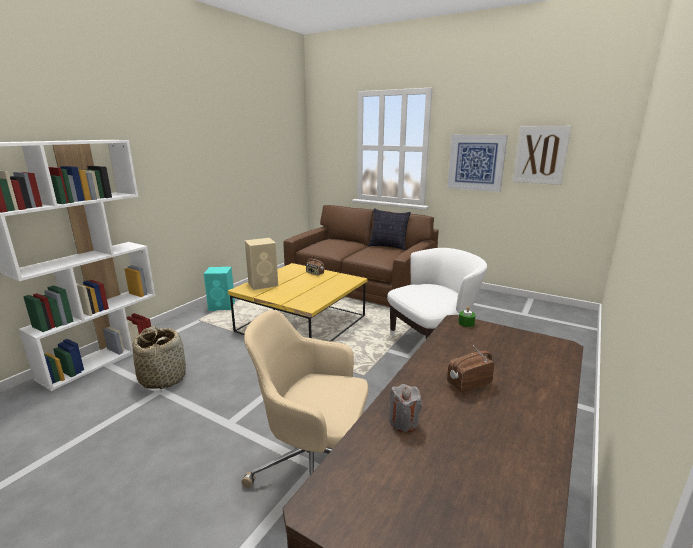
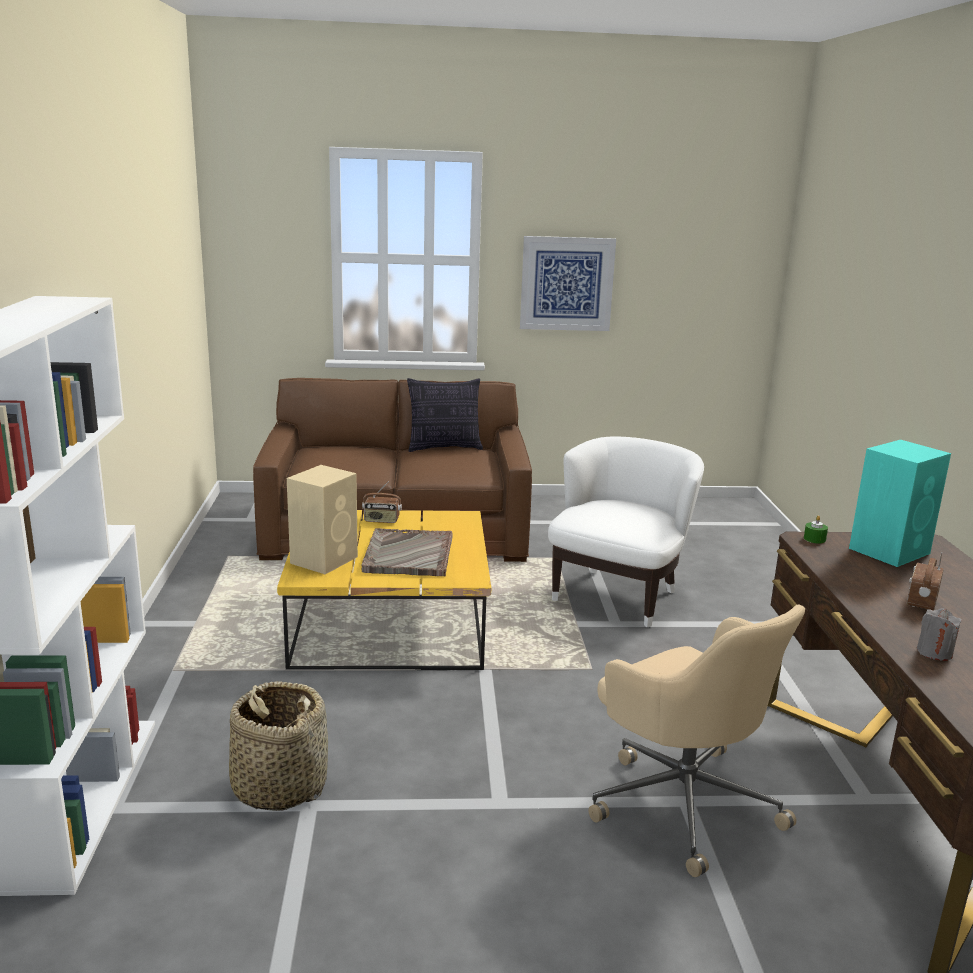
camera: 35 degrees left, 0 degrees up
(222, 306) = (185, 632): turquoise speaker -> turquoise speaker (890, 550)
(300, 290) = (408, 555): none -> grey tray
(313, 466) = (682, 801): beige office chair -> beige office chair turned 105 degrees counterclockwise
(540, 155) = (666, 270): picture -> none

